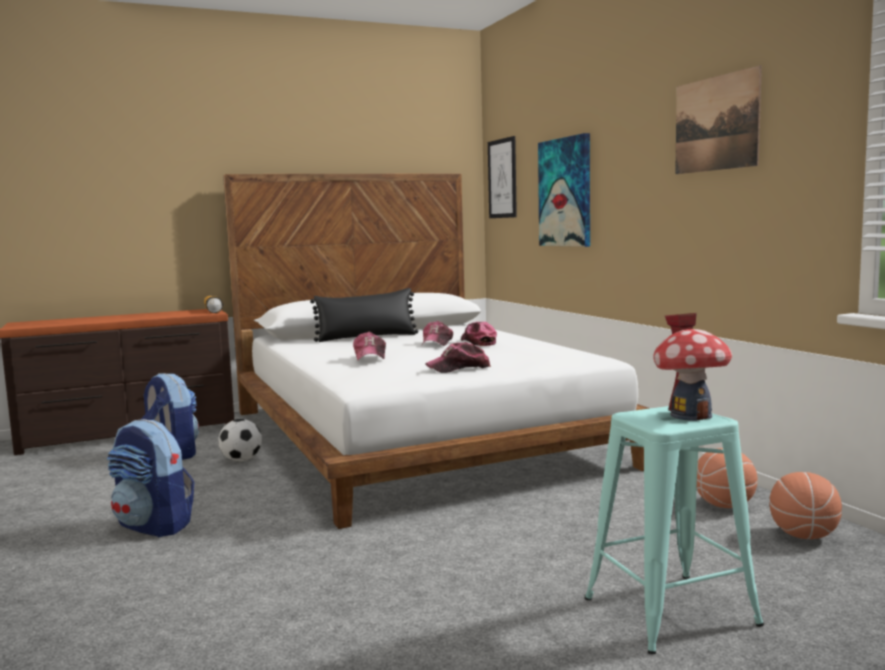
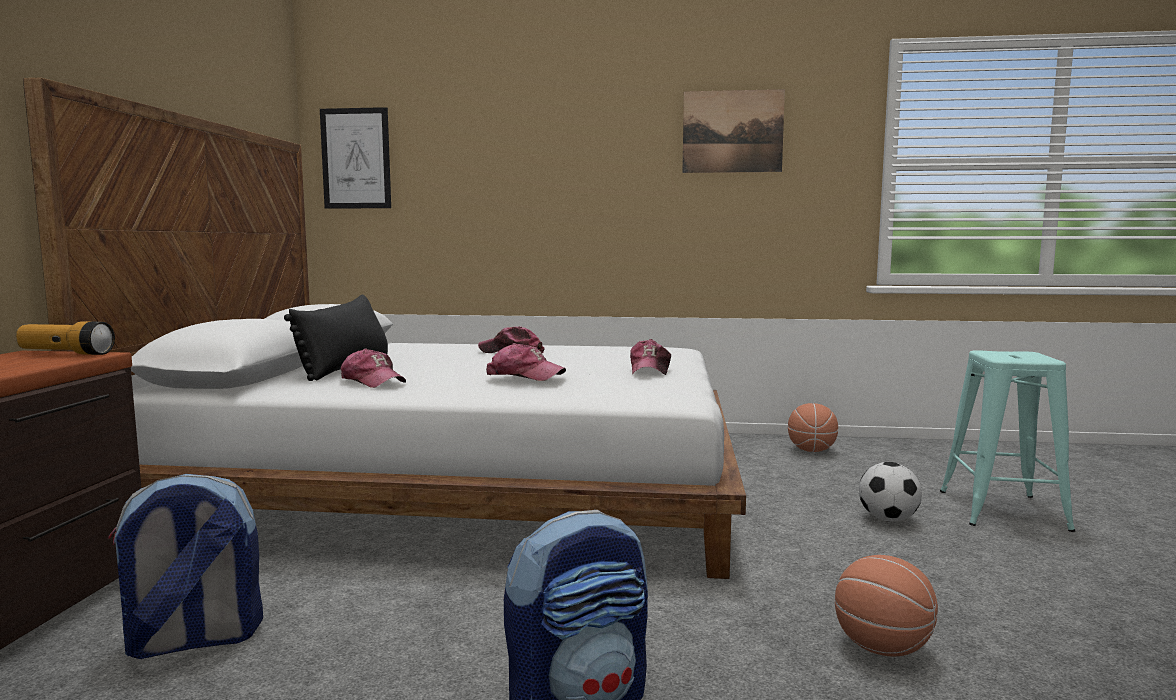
camera: 60 degrees left, 0 degrees up
(241, 460) = (354, 589): football -> football (888, 519)
(437, 343) = (484, 357): cap -> cap (372, 381)
(565, 192) = (498, 182): picture -> none
(691, 415) = (1012, 353): toy house -> none
(803, 535) = (885, 451): basketball -> basketball (881, 648)

